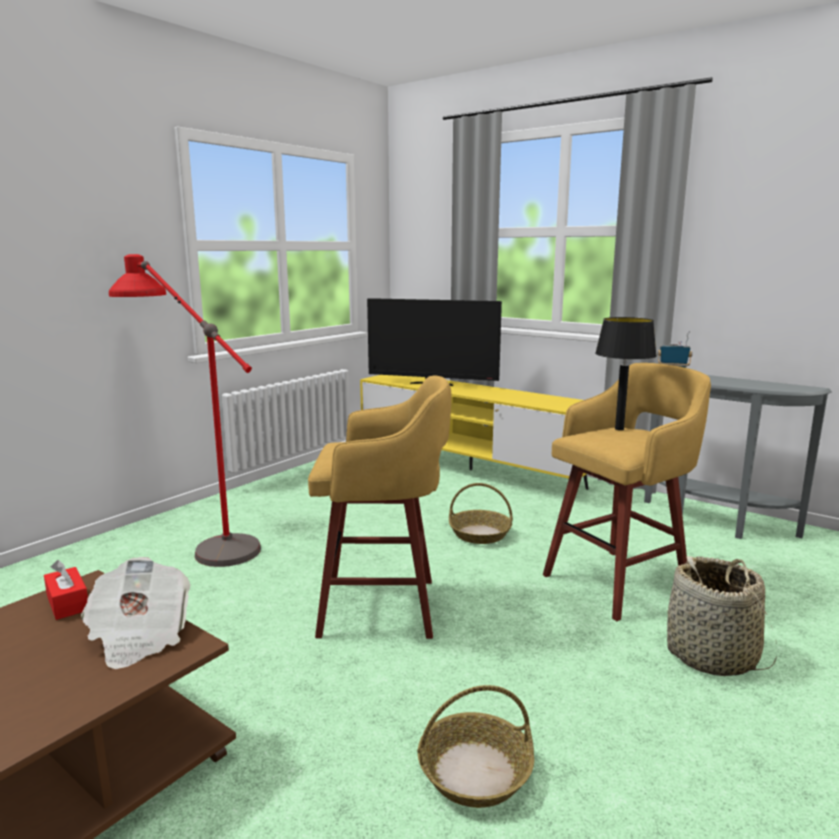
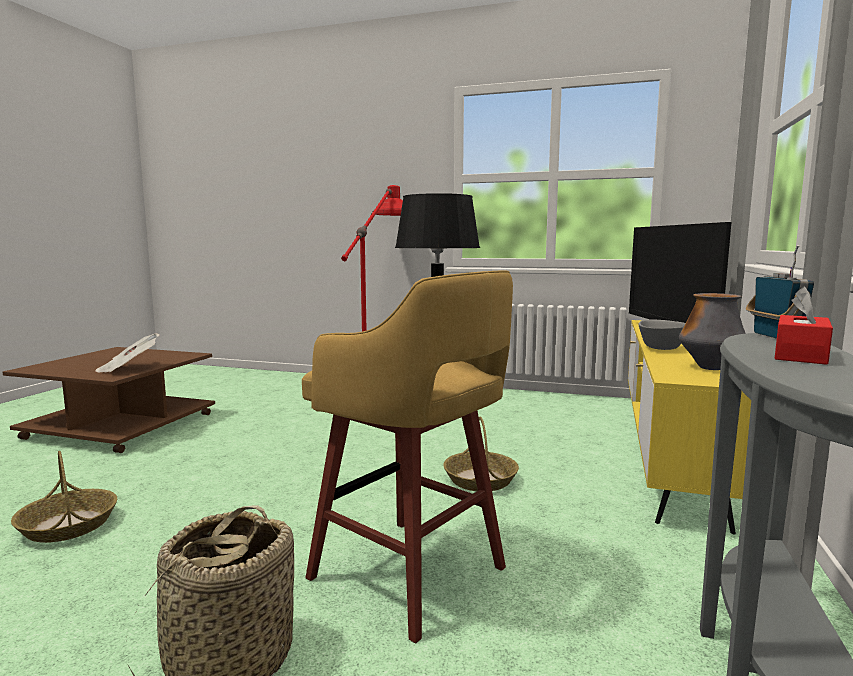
camera: 70 degrees right, 5 degrees down
(67, 603) = (170, 356): red tissue box -> red tissue box (800, 355)
(383, 607) = (299, 462): yellow stool -> none
(486, 396) = (660, 348): none -> grey bowl
(550, 399) = (710, 368): none -> vase

